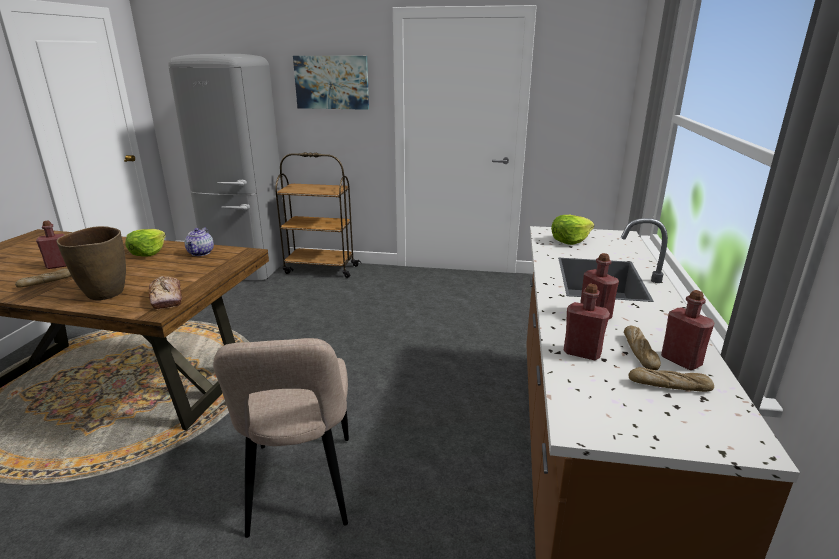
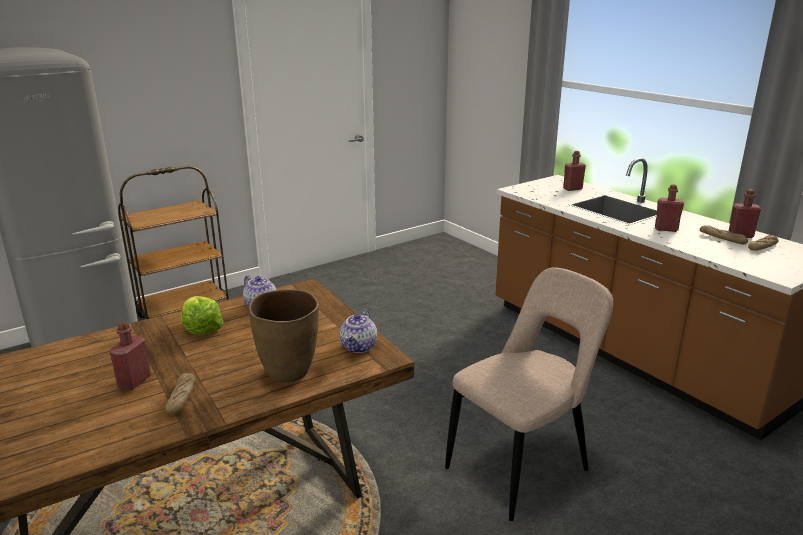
camera: 45 degrees left, 0 degrees up
(167, 298) = (359, 347): bread -> teapot
(300, 489) = (522, 466): beige chair -> beige chair turned 75 degrees counterclockwise
(332, 82) = (163, 76): picture -> none
(570, 241) = (545, 192): lettuce -> none
(582, 353) = (707, 248): red bottle -> red bottle (572, 189)

